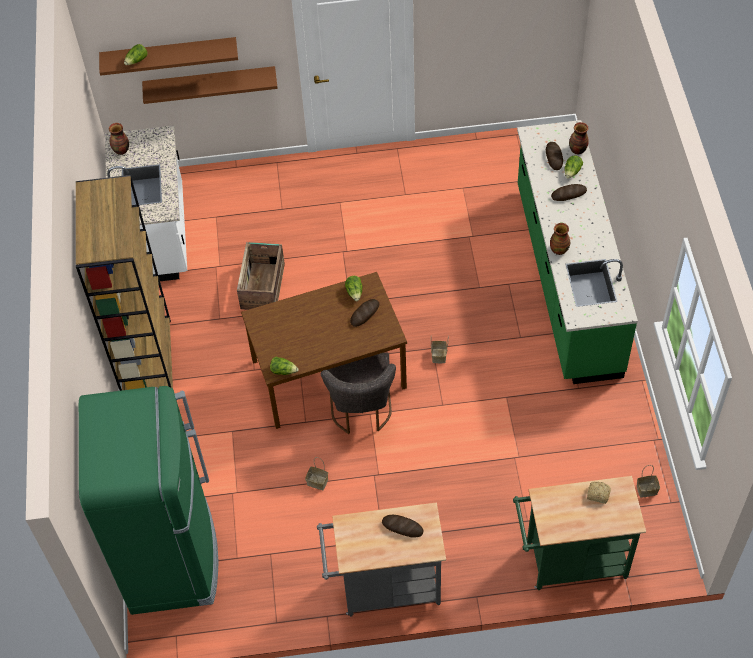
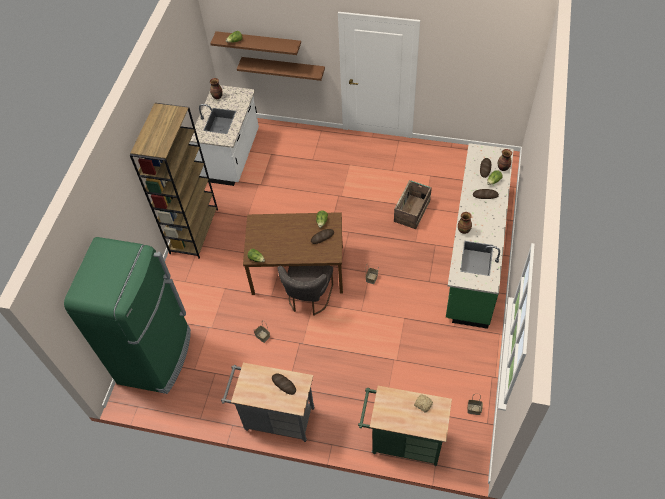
camera: 20 degrees right, 0 degrees up
(263, 285) = (281, 203): crate -> crate (412, 210)

